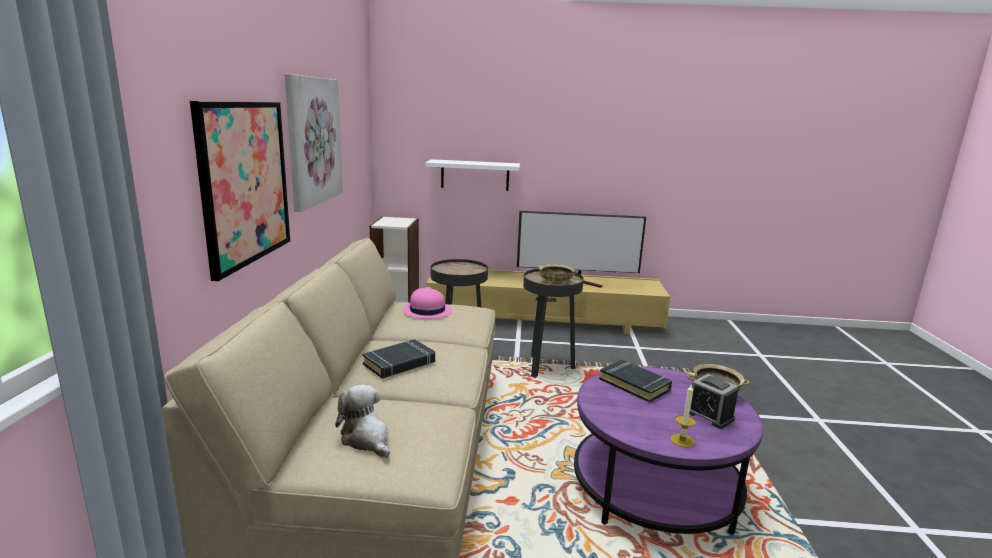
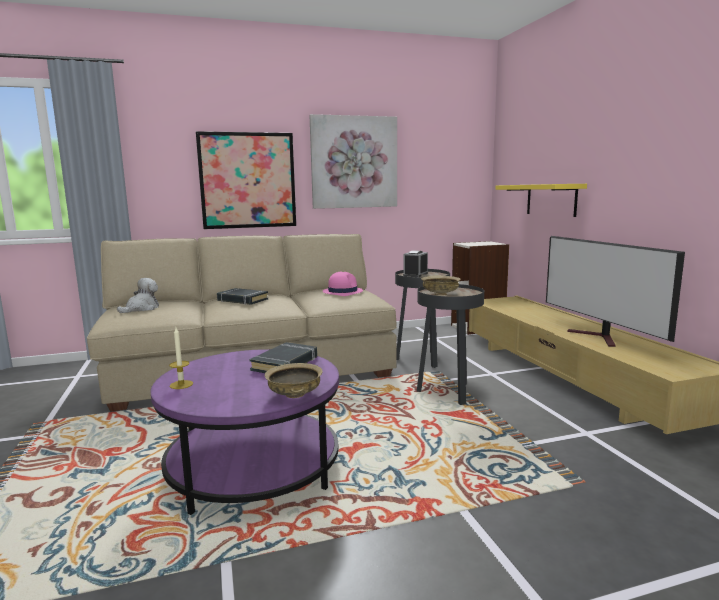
camera: 70 degrees right, 5 degrees down
(475, 175) = (551, 199): white shelf -> yellow shelf
(709, 416) = (235, 393): alarm clock -> alarm clock (415, 274)

